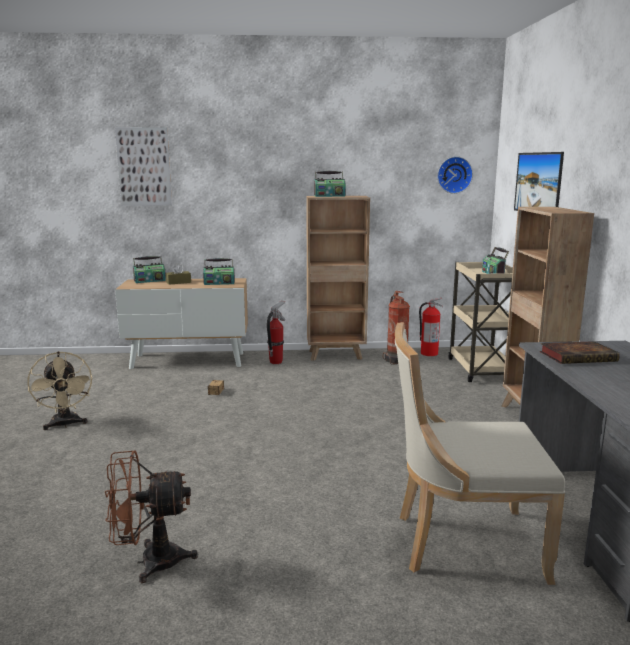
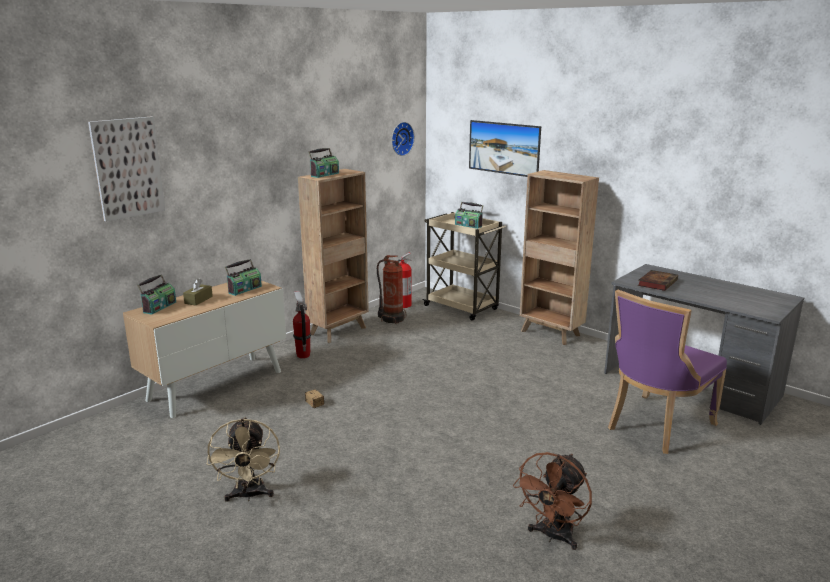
camera: 45 degrees left, 5 degrees up
(65, 425) = (249, 495): beige fan -> beige fan turned 60 degrees clockwise
(462, 543) = (656, 426): beige chair -> purple chair

